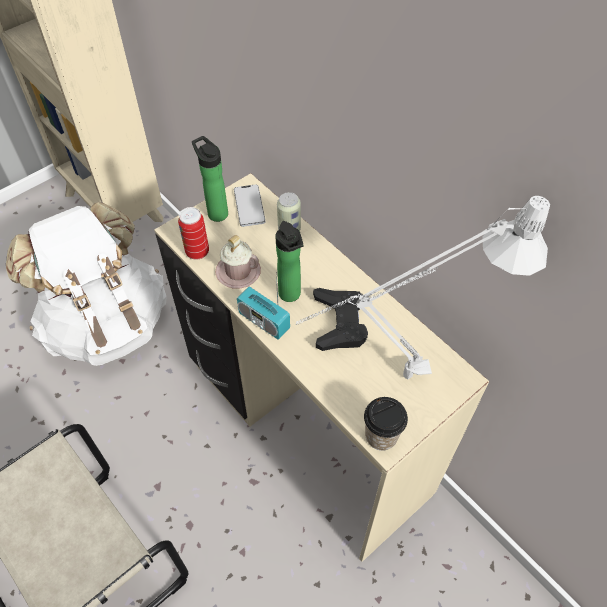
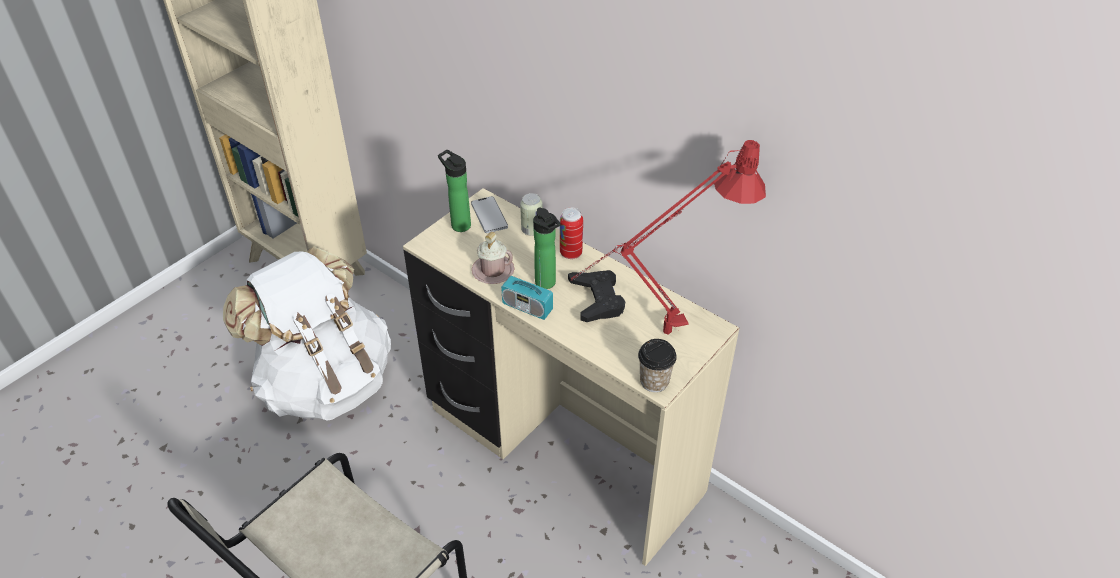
camera: 10 degrees left, 10 degrees down
(197, 252) = (450, 259): can -> can (571, 253)
(394, 378) = (655, 336): grey table lamp -> red table lamp

